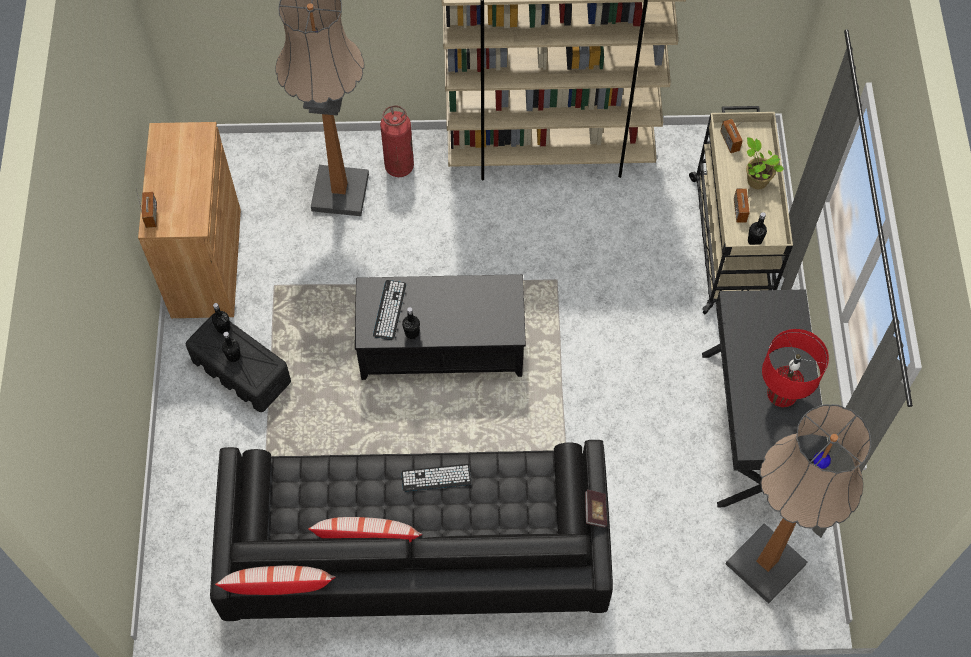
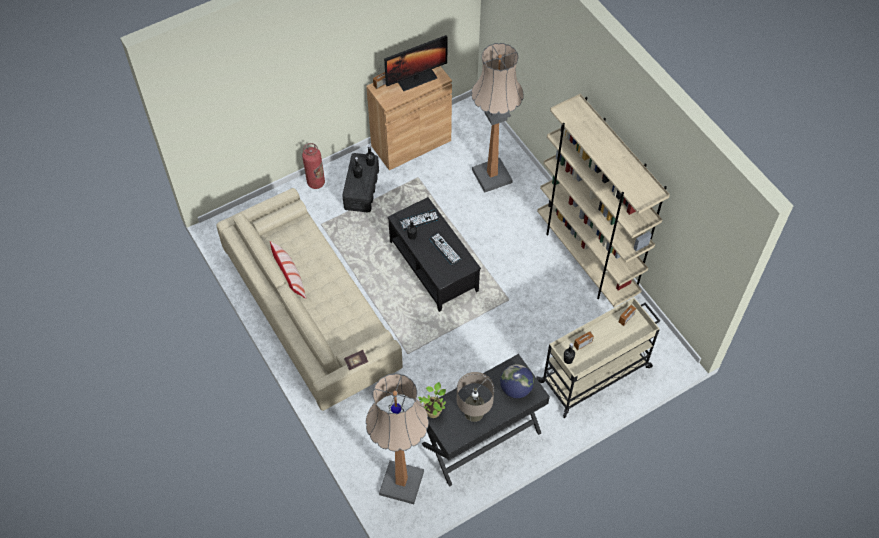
camera: 60 degrees right, 5 degrees down
(178, 164) = (416, 79): none -> monitor
(279, 587) = (236, 248): pillow -> none
(399, 166) = (526, 193): fire extinguisher -> fire extinguisher (316, 182)
(416, 549) = (311, 312): black sofa -> beige sofa
(436, 478) = (340, 289): keyboard -> keyboard (445, 249)
(756, 180) = (610, 343): potted plant -> potted plant (433, 410)
(772, 323) = (516, 388): none -> globe
(782, 393) = (474, 412): red table lamp -> beige table lamp

